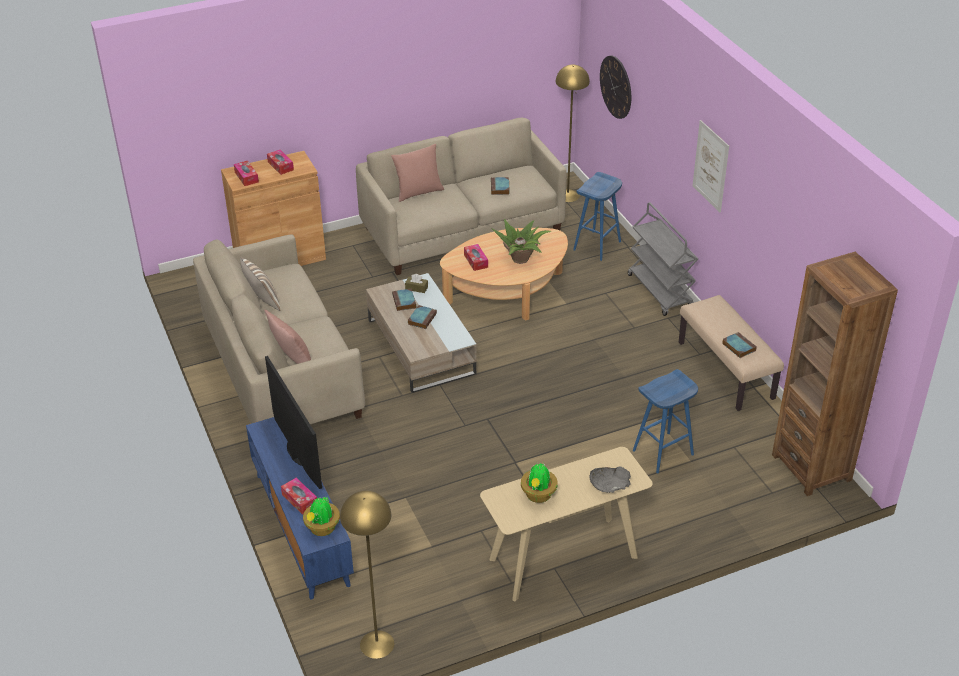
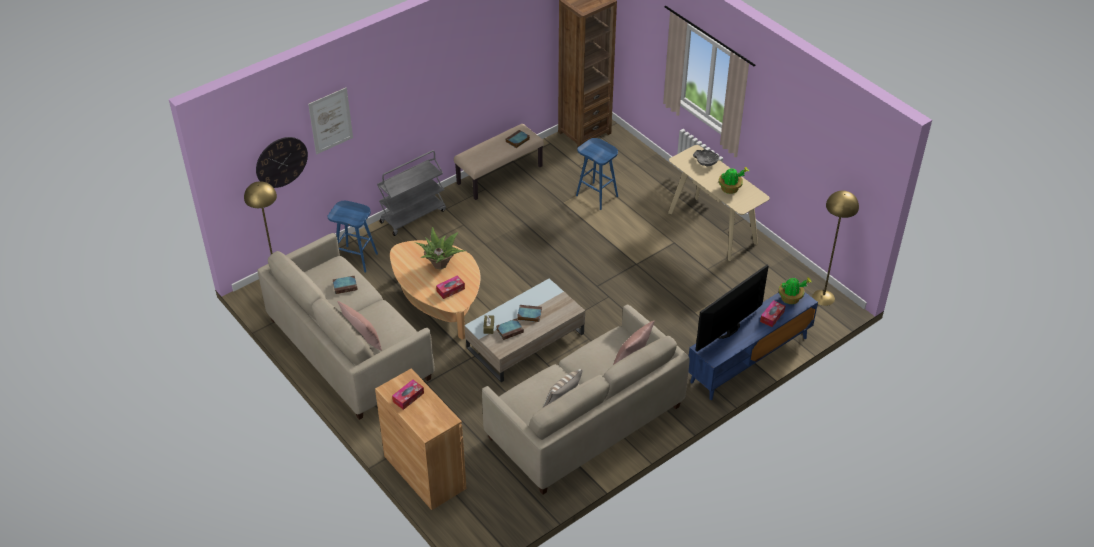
camera: 105 degrees left, 5 degrees up
(246, 177) = (435, 417): tissue box -> none
(710, 166) = (416, 93): picture -> picture (330, 120)

